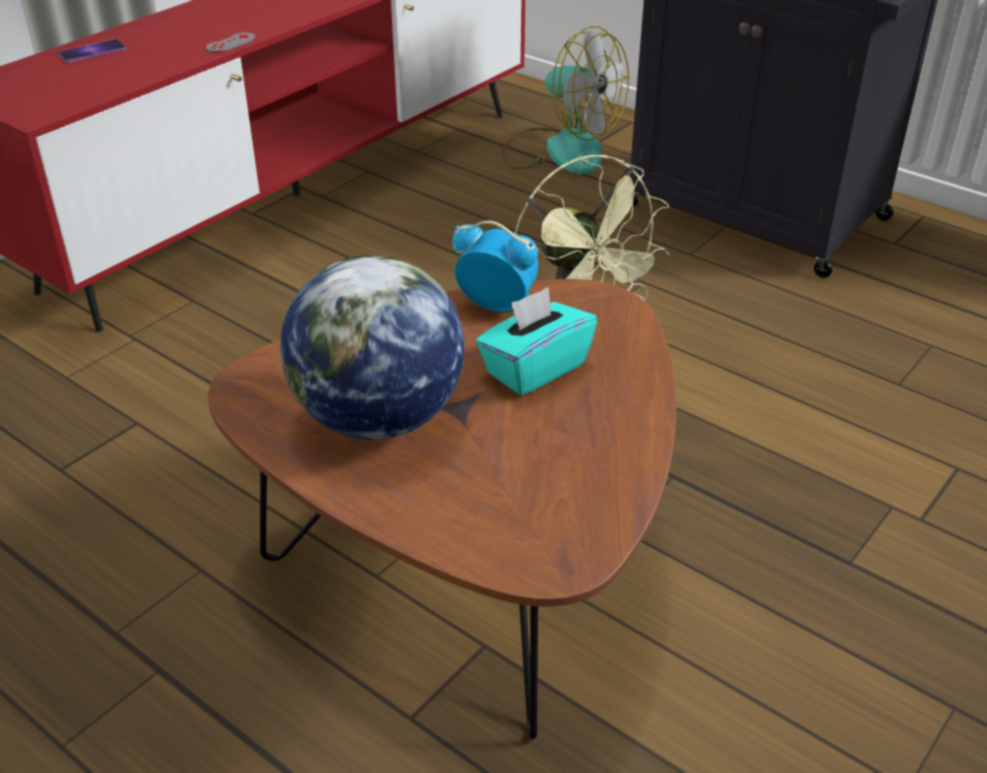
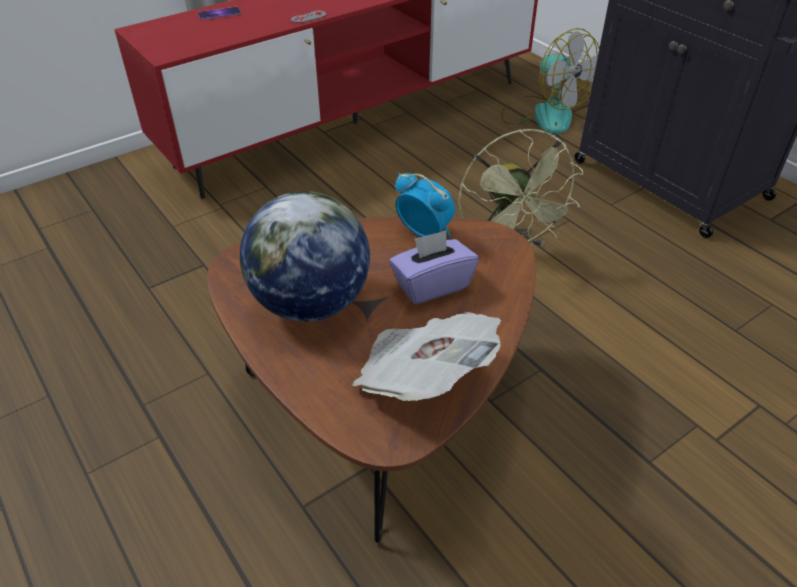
camera: 15 degrees right, 5 degrees up
(534, 368) = (431, 285): turquoise tissue box -> purple tissue box
(571, 482) = (423, 378): none -> newspaper

